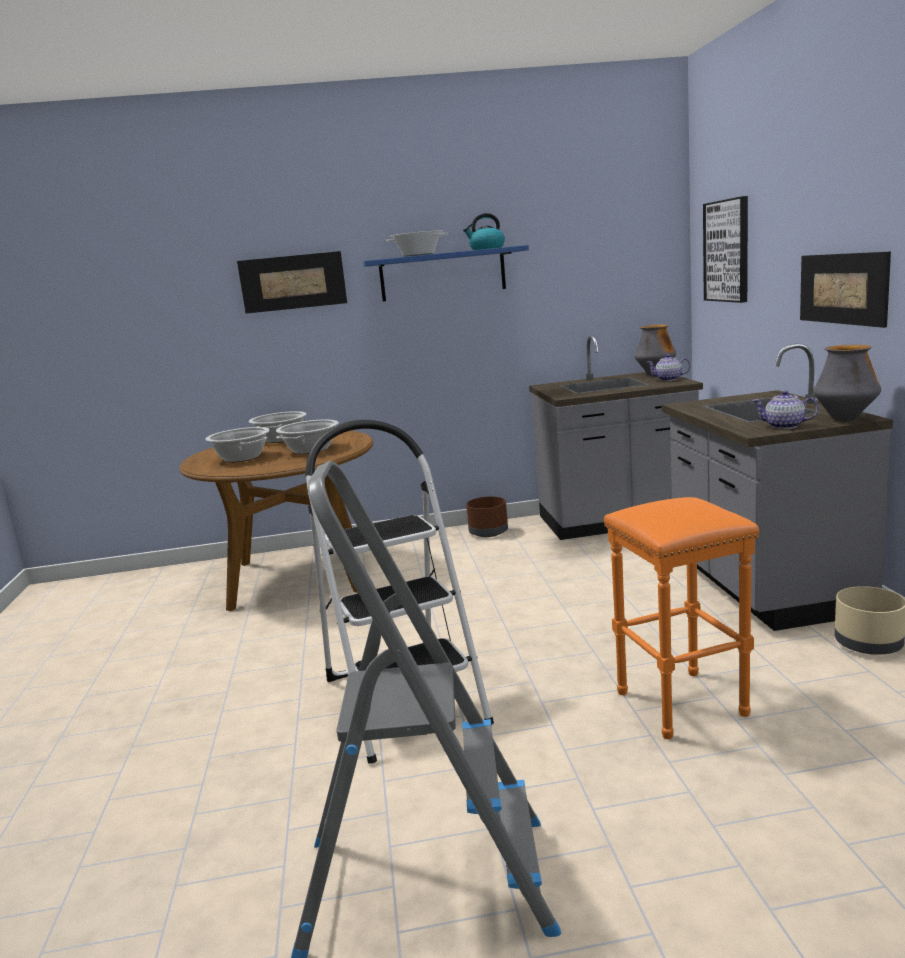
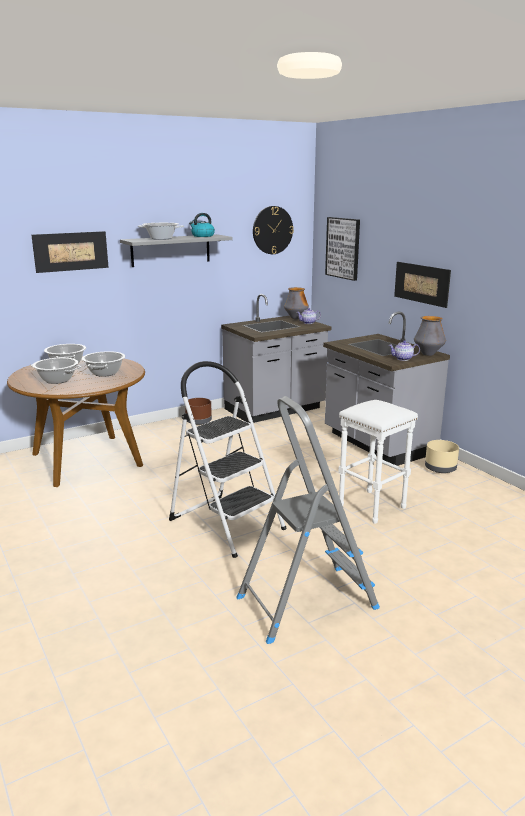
camera: 25 degrees left, 5 degrees up
(442, 274) = (171, 250): blue shelf -> grey shelf
(613, 235) = (272, 230): none -> wall clock
(680, 704) = (372, 507): orange stool -> white stool

